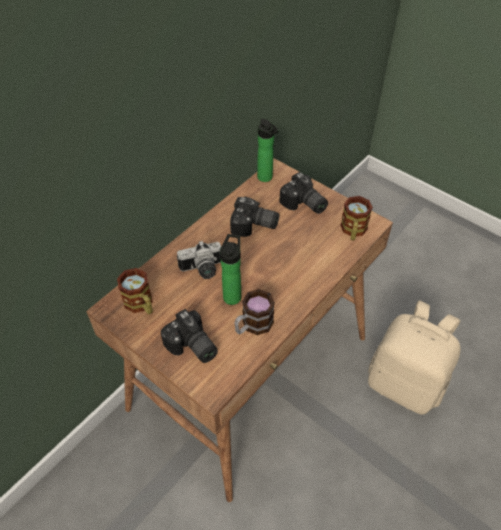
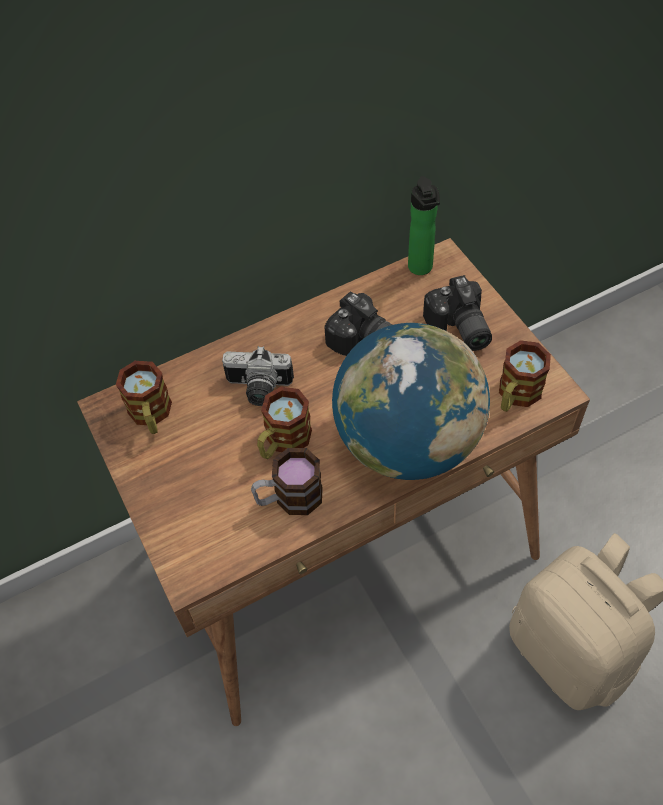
camera: 25 degrees right, 5 degrees up
(191, 347) = (189, 501): camera -> none
(232, 295) = (283, 442): bottle -> mug
(306, 273) = (407, 442): none -> globe

